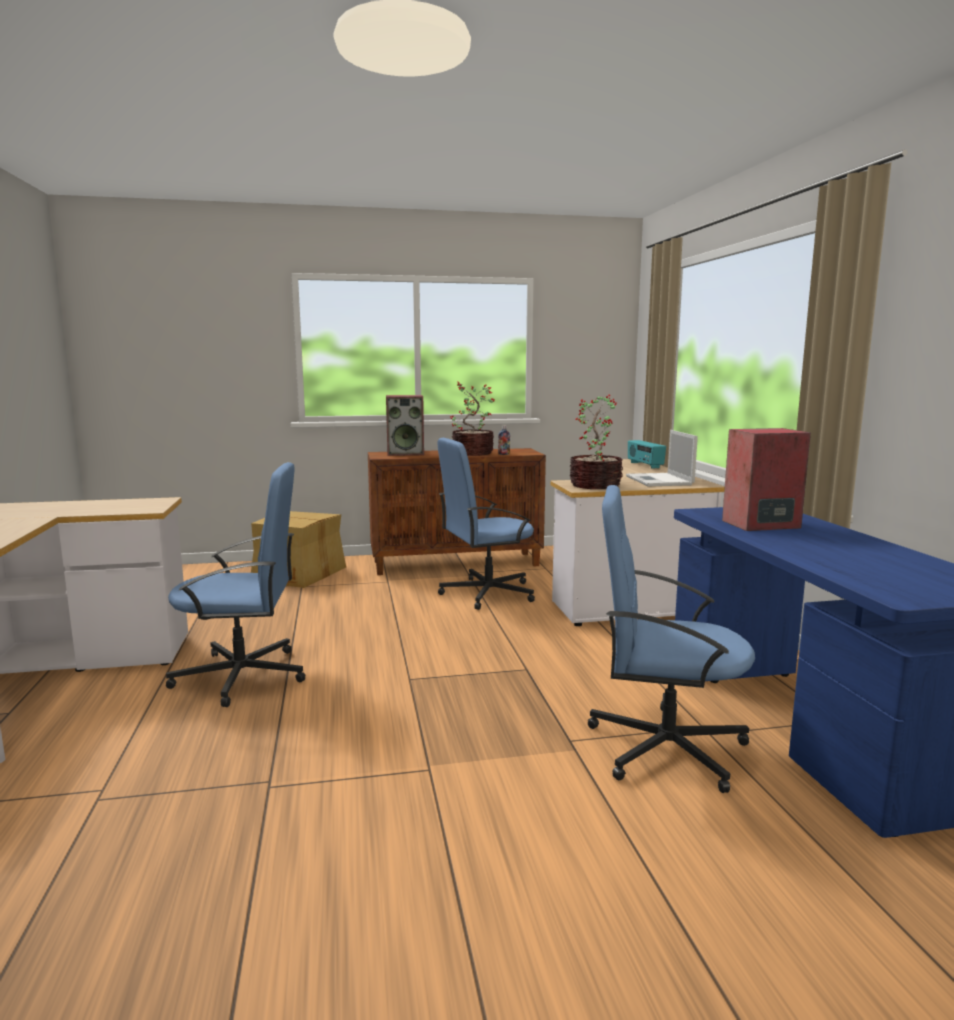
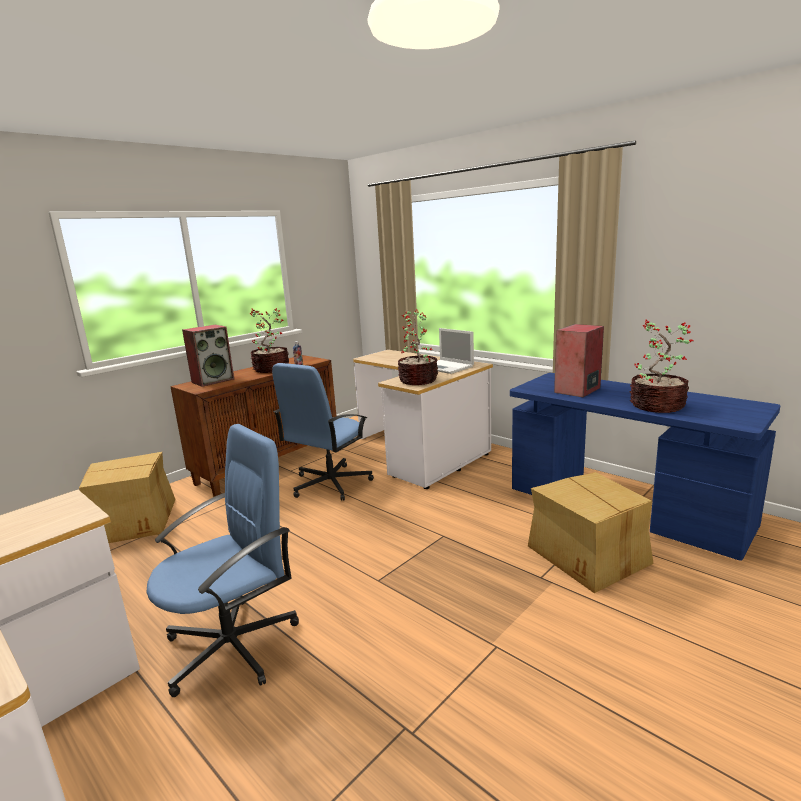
camera: 35 degrees left, 5 degrees up
(644, 465) = (406, 355): radio -> none
(663, 747) = (589, 556): blue office chair -> cardboard box
(823, 557) = (655, 406): none -> potted plant

